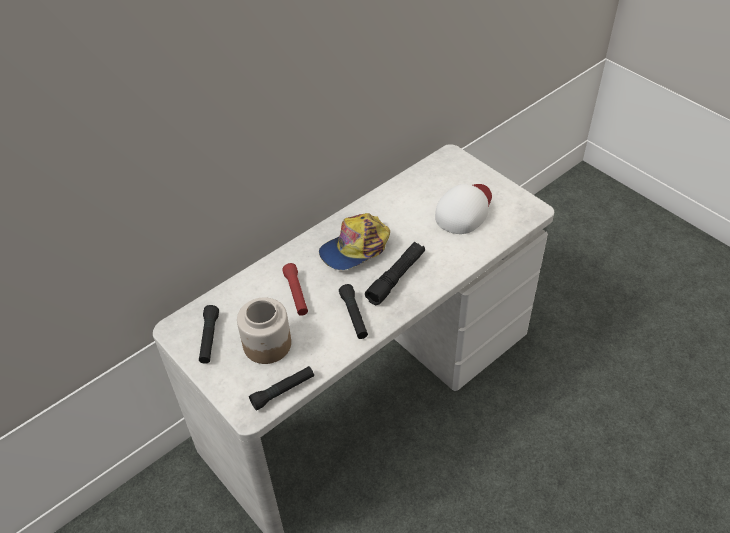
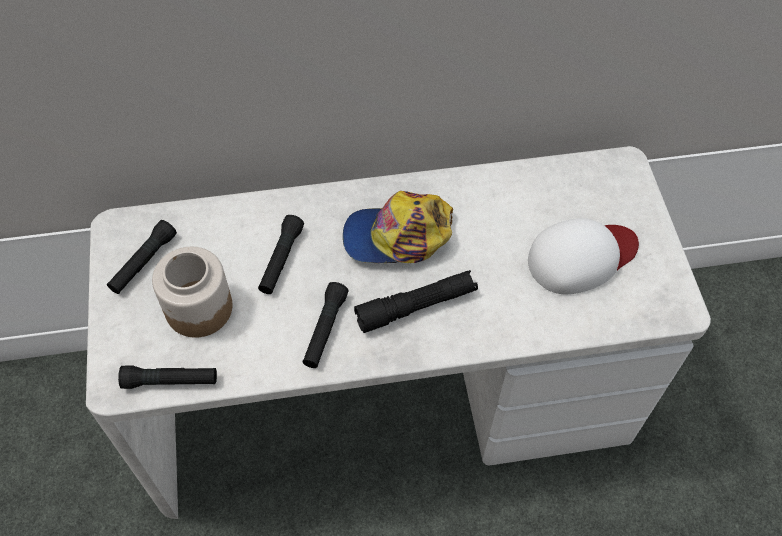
camera: 30 degrees right, 10 degrees up
(296, 294) = (281, 260): red flashlight -> black flashlight

